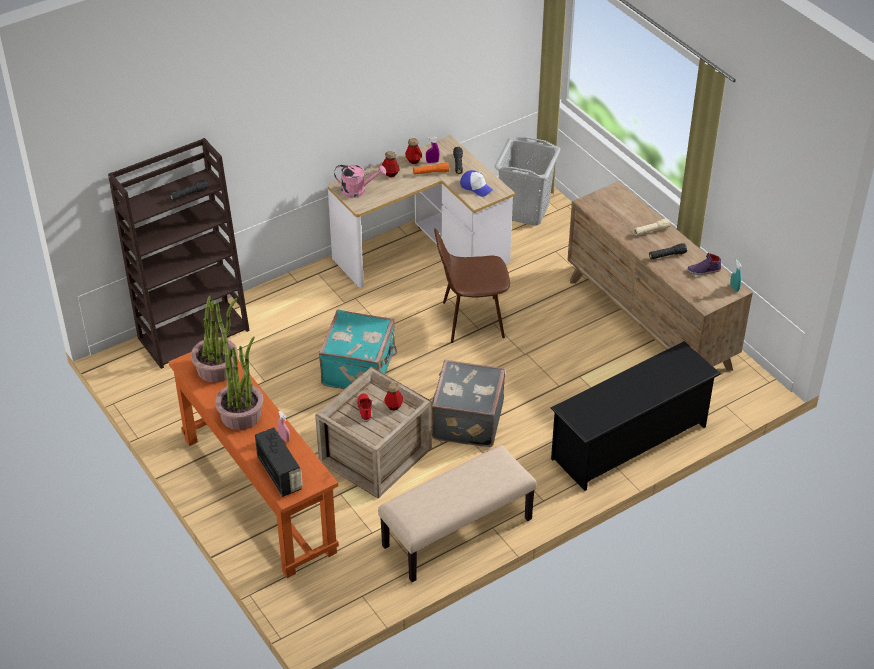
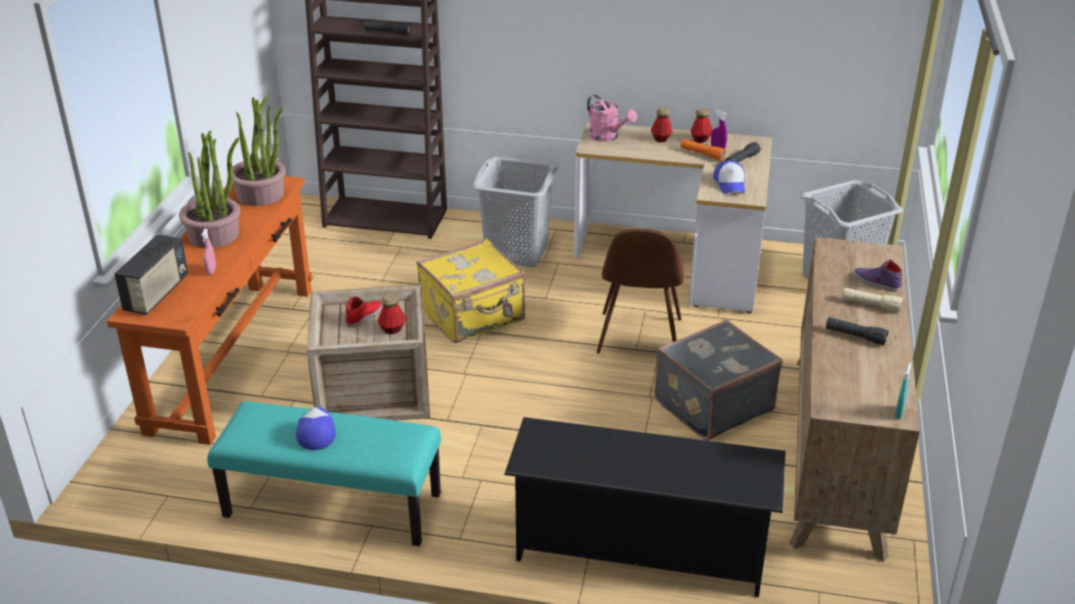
camera: 45 degrees right, 10 degrees down
(318, 306) = (516, 252): none -> grey laundry basket
(360, 368) = (474, 316): turquoise suitcase -> yellow suitcase
(453, 491) = (316, 431): none -> cap
(457, 533) = (331, 506): beige bench -> turquoise bench
(466, 420) = (500, 416): grey suitcase -> grey suitcase (711, 404)
(470, 320) = (639, 337): brown chair -> brown chair turned 120 degrees counterclockwise
(704, 270) = (883, 374): purple shoe -> purple shoe (876, 282)

